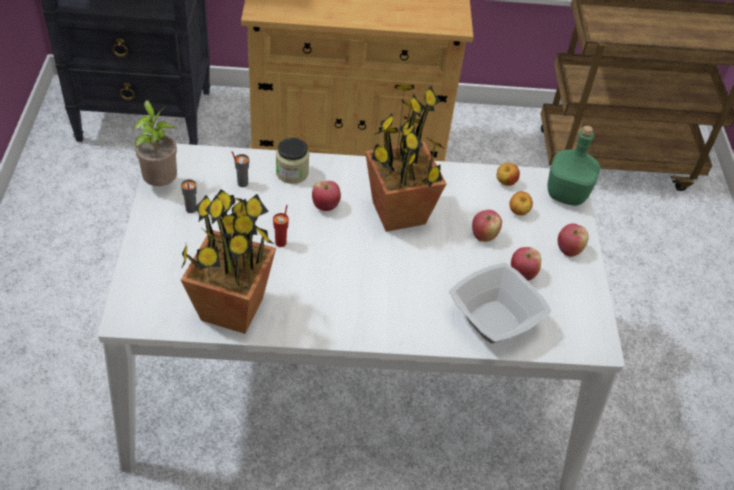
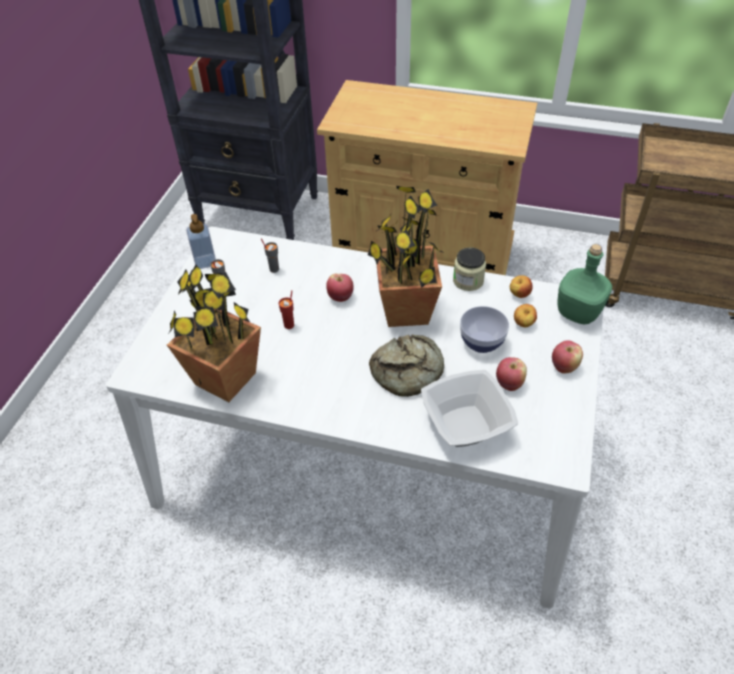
camera: 20 degrees right, 0 degrees up
(161, 183) = (205, 262): potted plant -> soap dispenser
(292, 173) = (321, 265): jar -> jar (468, 281)
(422, 275) = (409, 371): none -> bread
(484, 236) = (481, 342): apple -> bowl

